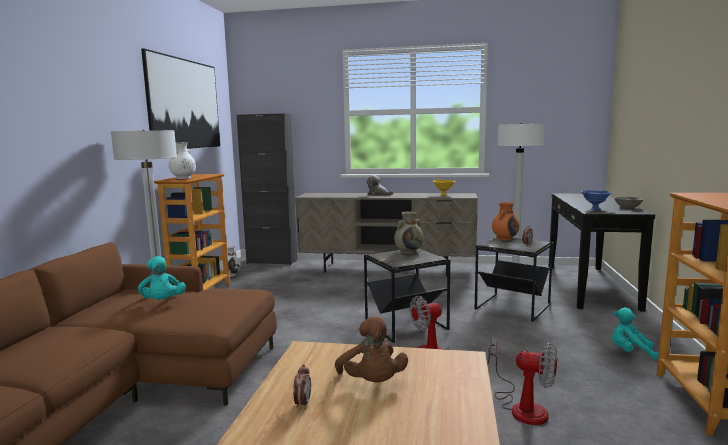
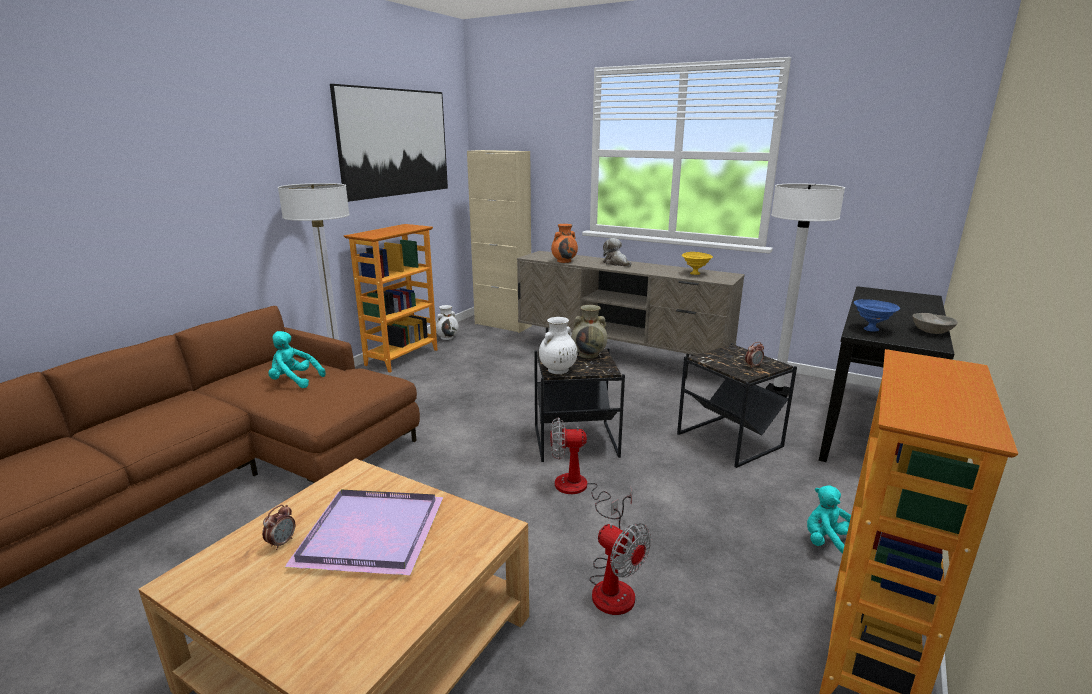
camera: 20 degrees right, 10 degrees up
(163, 302) = (294, 381): turquoise plush toy -> turquoise plush toy turned 105 degrees clockwise
(183, 178) = (378, 232): white vase -> white vase (557, 370)
(272, 261) = (503, 325): black cabinet -> beige cabinet
(372, 383) = (368, 535): brown plush toy -> purple tray
(505, 239) = (735, 351): orange vase -> orange vase (564, 261)

